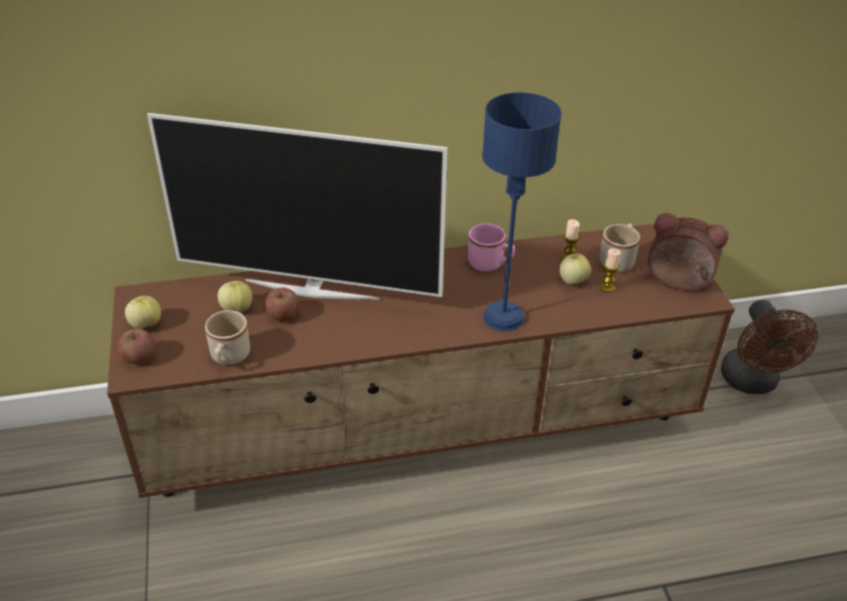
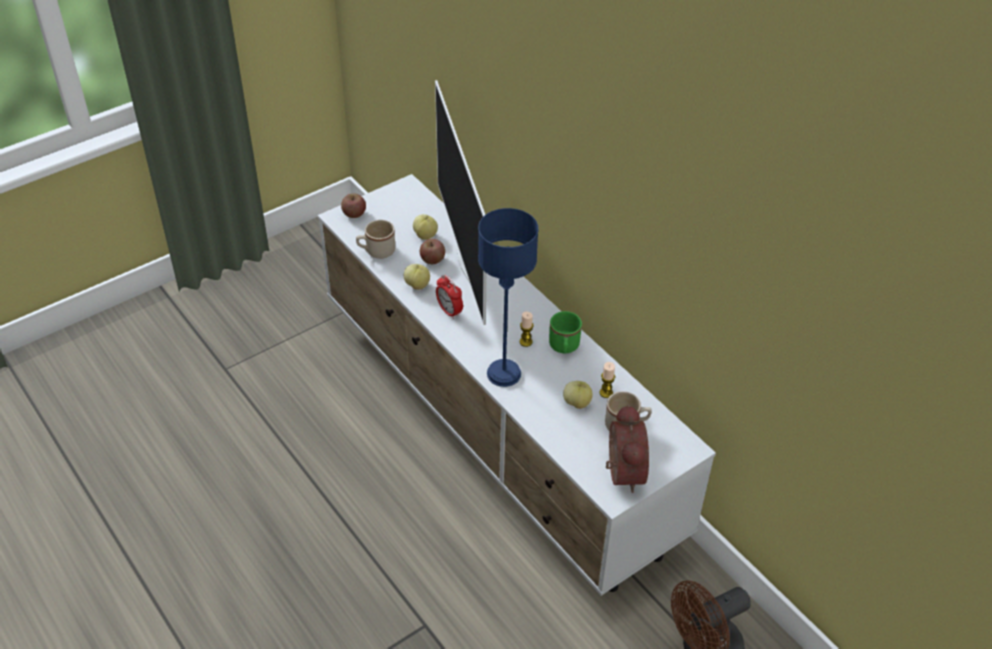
camera: 65 degrees right, 5 degrees up
(146, 324) = (385, 202): apple -> apple (417, 285)
(379, 328) = (449, 311): none -> alarm clock
(424, 429) = (495, 428): brown tv stand -> white tv stand
(490, 264) = (564, 348): pink mug -> green mug
(607, 287) = (583, 427): candle -> candle (526, 342)

